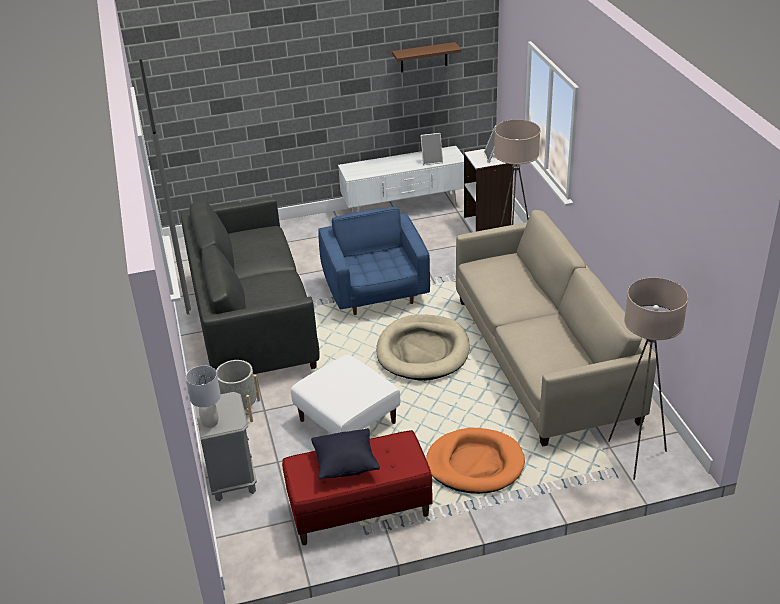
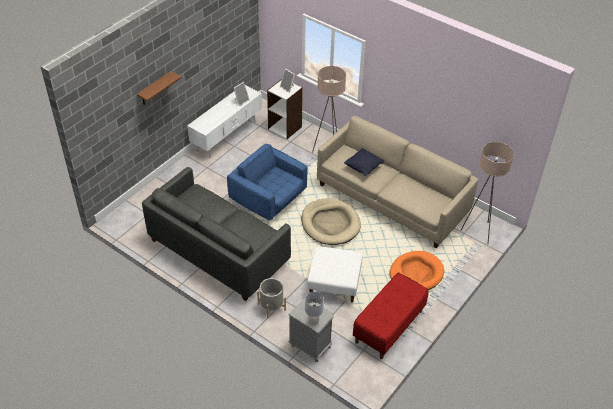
camera: 40 degrees left, 10 degrees up
(346, 465) = (388, 307): black pillow -> black pillow (363, 167)
(424, 57) = (225, 38): brown shelf -> brown shelf (155, 89)

